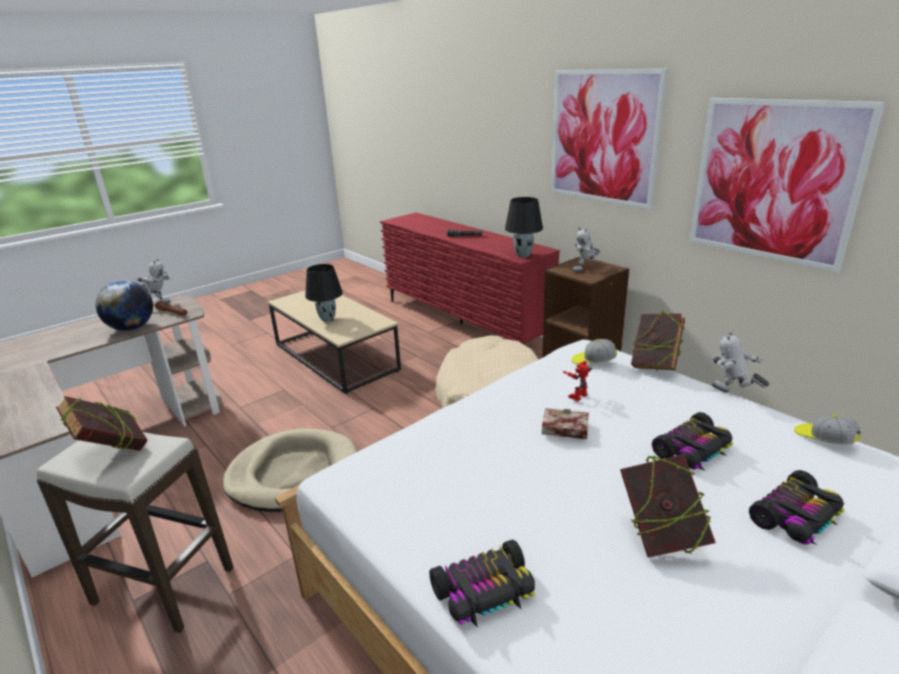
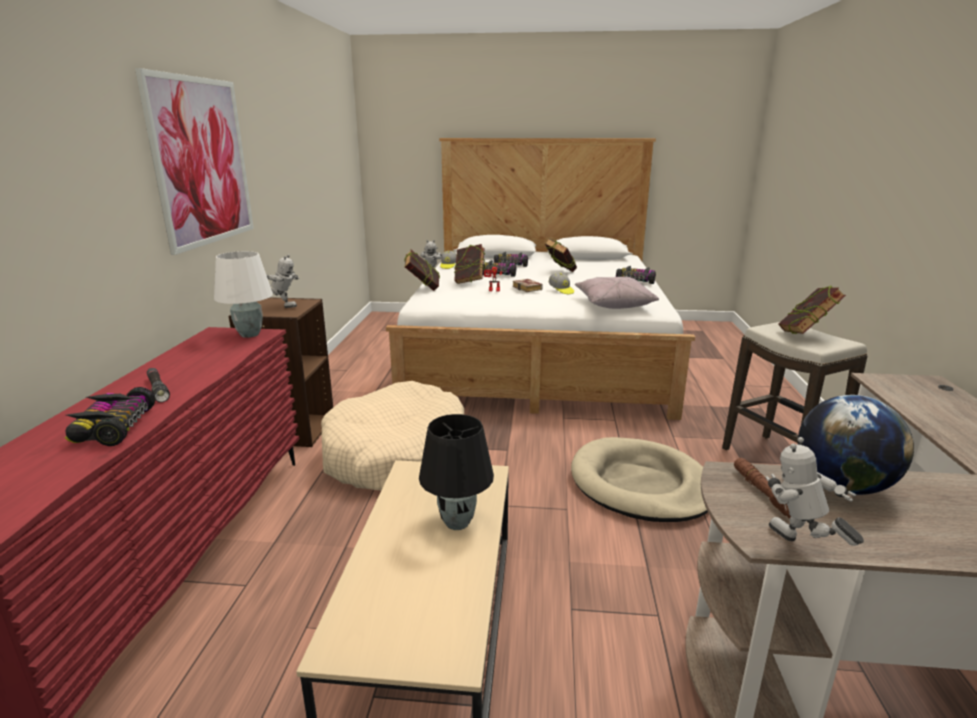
camera: 135 degrees left, 5 degrees down
(411, 456) = (613, 304): none -> purple pillow
(435, 230) = (112, 428): none -> toy car
(523, 255) = (249, 334): black table lamp -> white table lamp
(593, 361) = (445, 295): cap -> cap (561, 290)
(652, 401) = (469, 282): none -> book
(773, 181) = (291, 176): picture -> none

